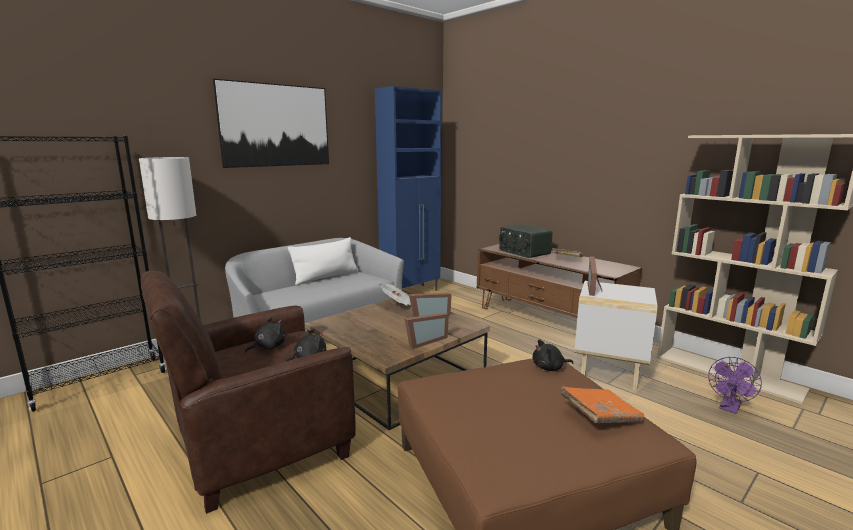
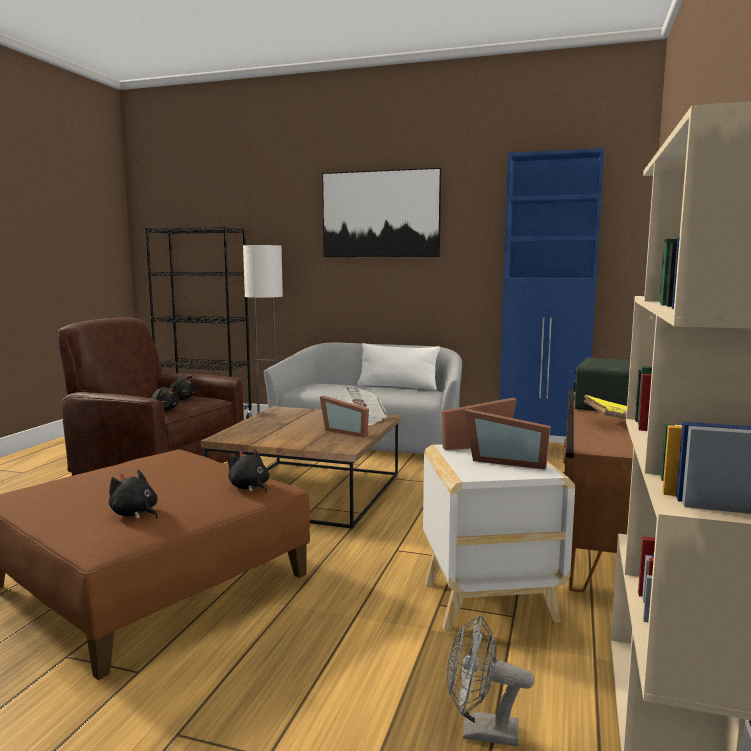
camera: 60 degrees right, 5 degrees down
(424, 341) = (275, 440): picture frame -> picture frame (506, 461)
(600, 416) = (135, 514): orange book -> black plush toy
(729, 408) = (480, 732): purple fan -> grey fan

